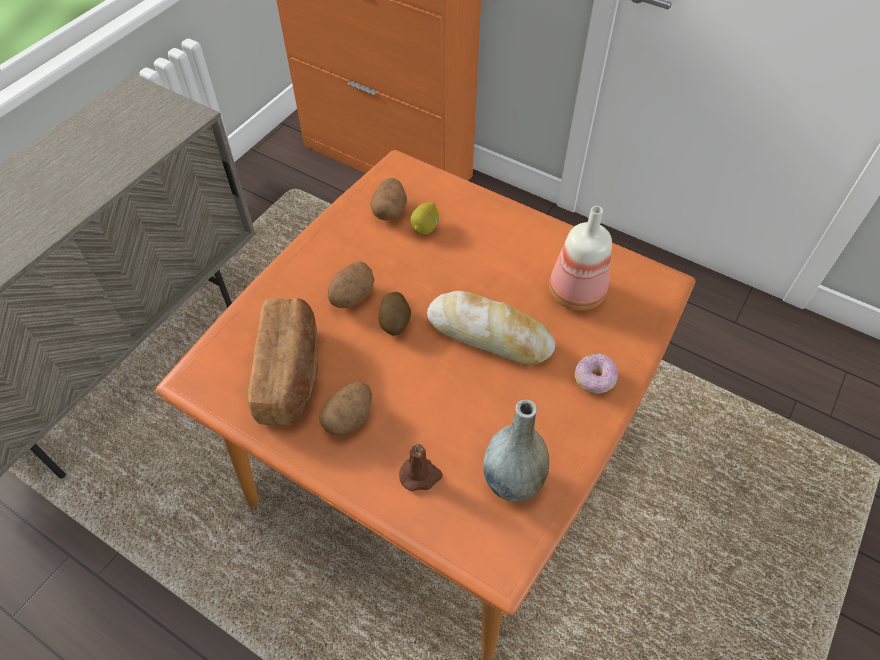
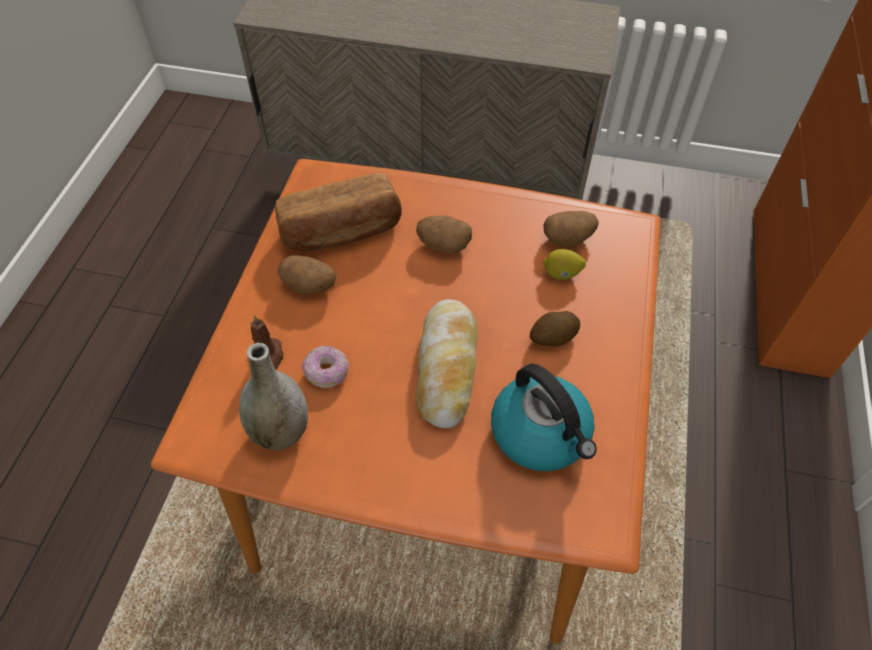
camera: 70 degrees right, 0 degrees up
(395, 322) = (428, 286): potato -> potato (552, 338)
(574, 292) = (541, 434): bottle -> kettle
(594, 379) = (428, 480): donut -> donut (327, 372)

